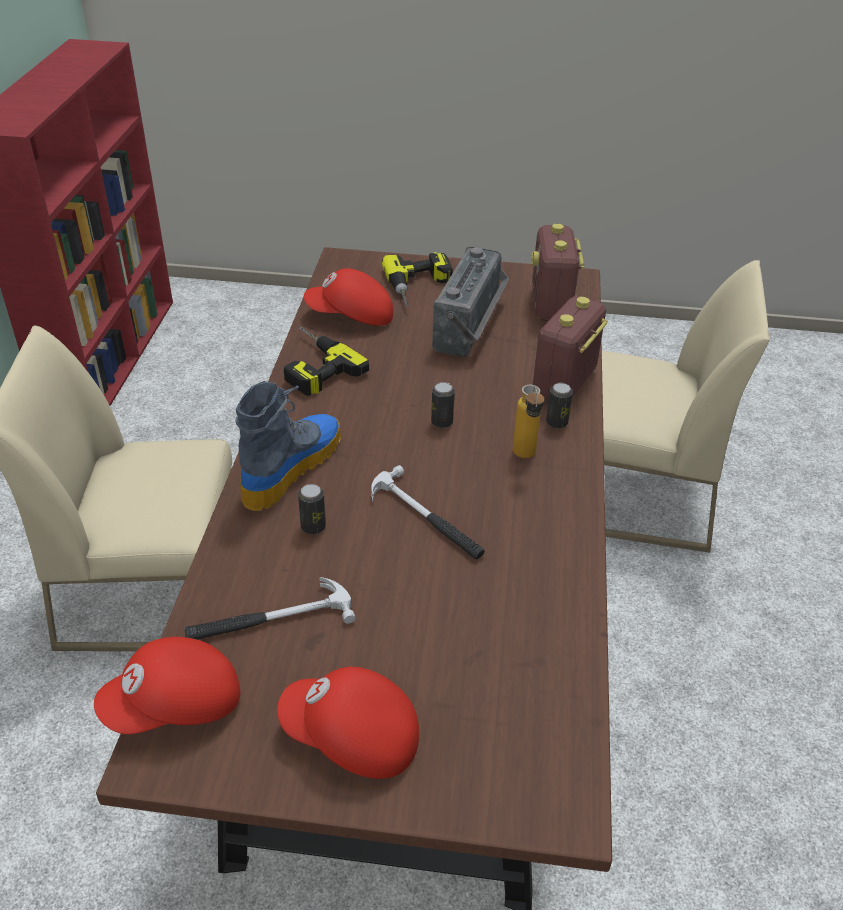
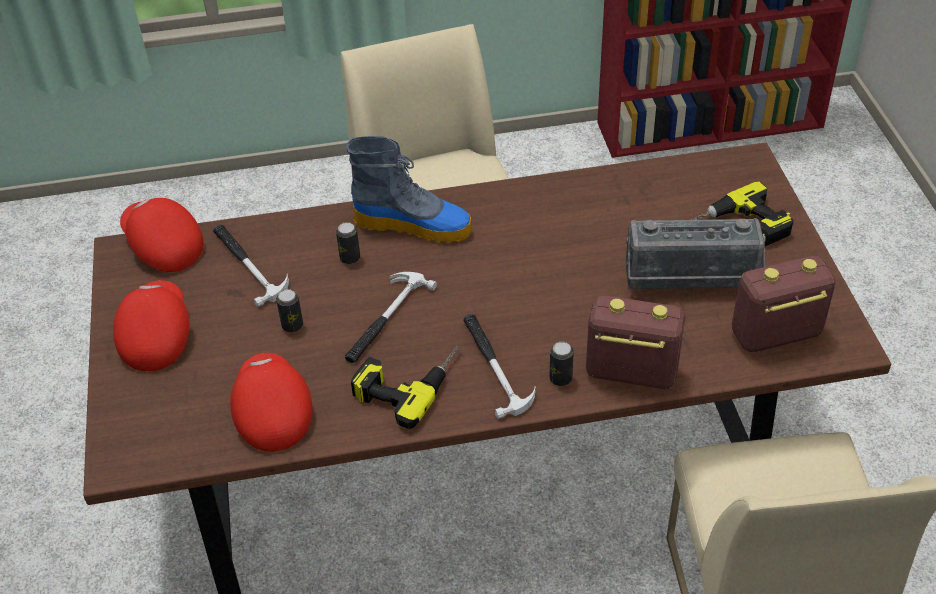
camera: 75 degrees right, 5 degrees up
(311, 365) = (557, 194): power drill -> power drill (407, 380)
(351, 316) = (651, 195): red cap -> red cap (271, 412)
(442, 422) = (519, 298): can -> can (292, 325)
(525, 458) = (494, 366): bottle -> hammer

